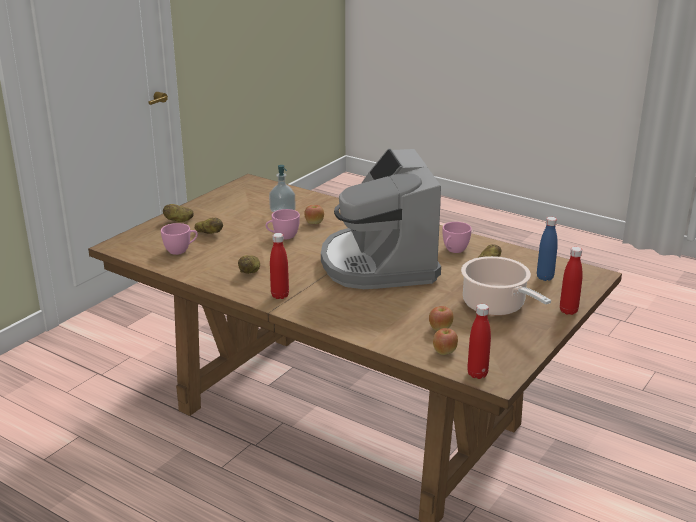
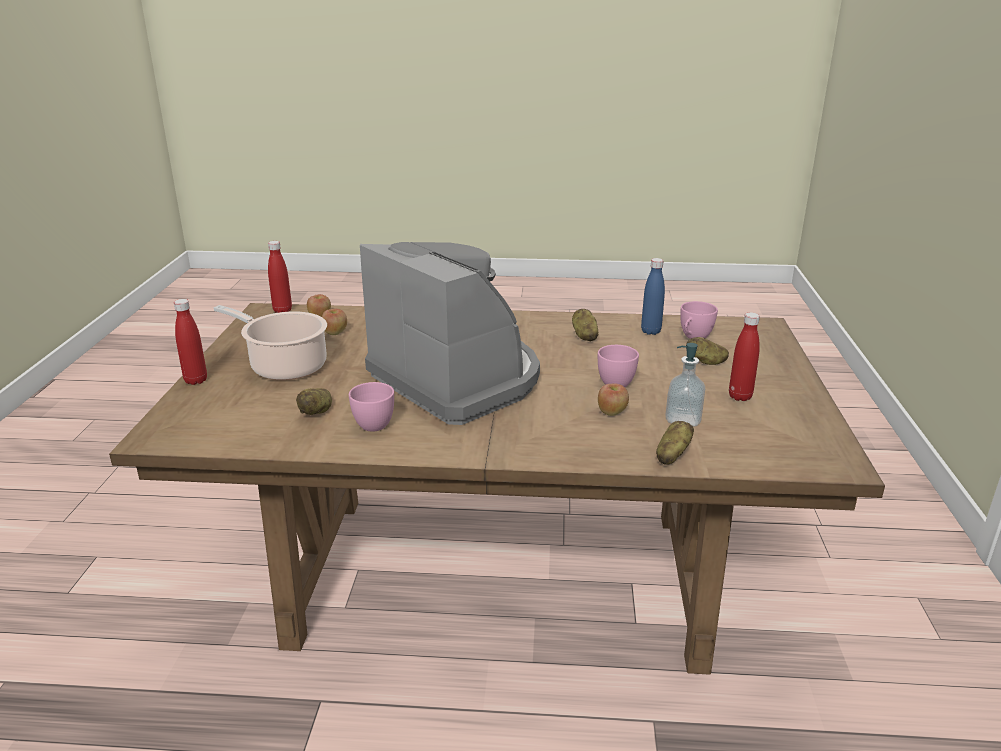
camera: 150 degrees right, 0 degrees up
(179, 220) = (775, 368): potato -> potato (672, 455)
(280, 295) = (521, 323): red bottle -> red bottle (740, 396)
(545, 277) = (229, 415): blue bottle -> blue bottle (650, 331)

